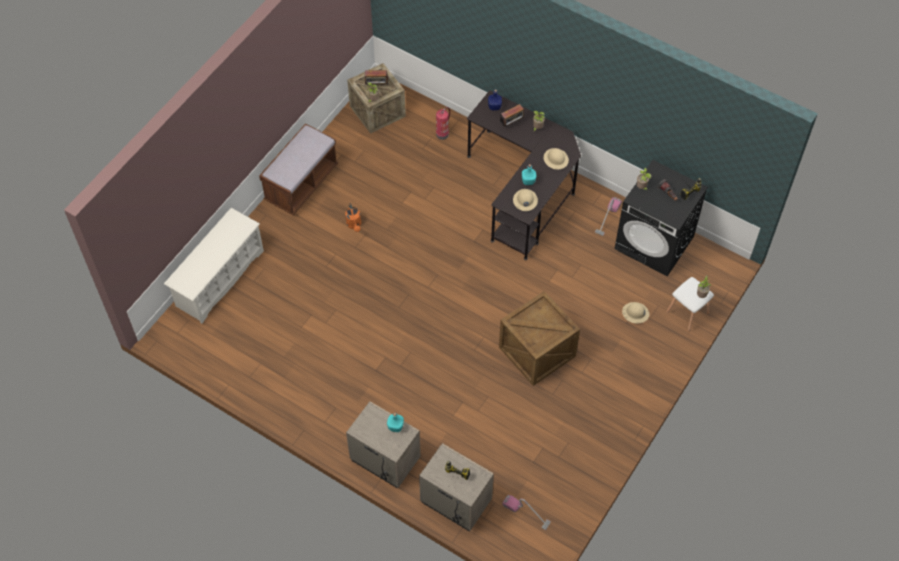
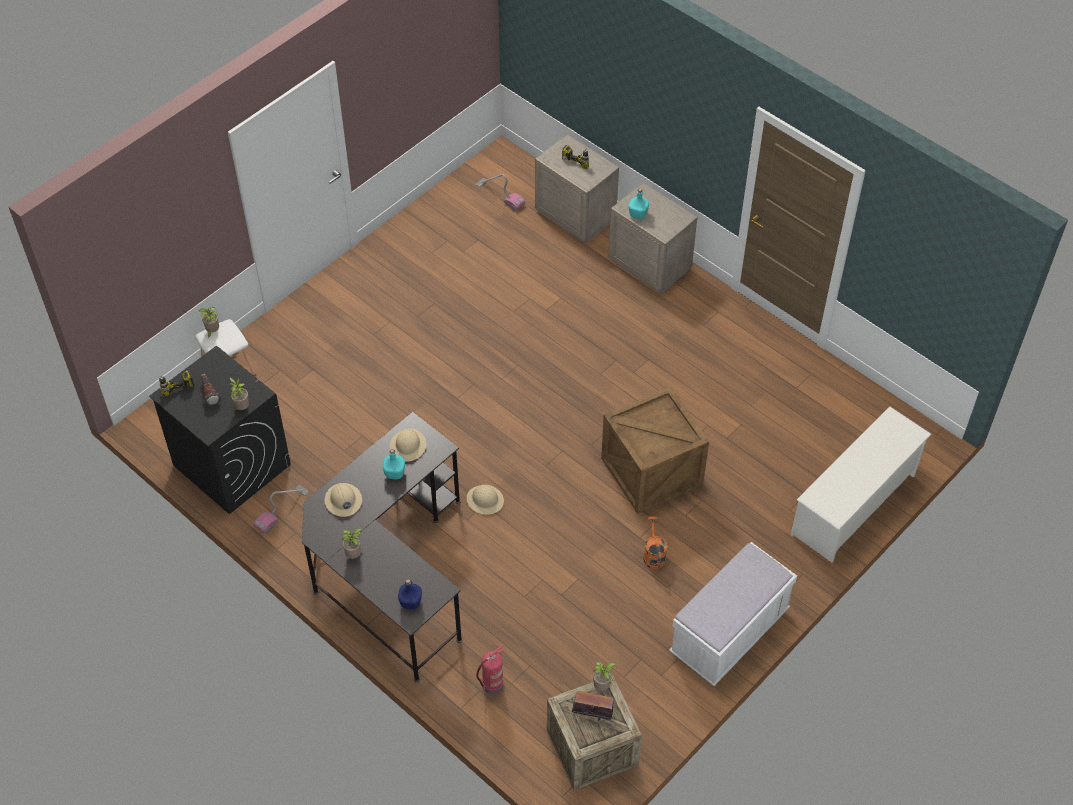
camera: 170 degrees left, 5 degrees down
(301, 184) = (729, 633): brown bench -> white bench
(512, 123) = (391, 569): radio -> none
(538, 352) = (437, 351): crate -> crate (650, 471)
(635, 313) = (296, 378): beige hard hat -> beige hard hat (485, 500)

